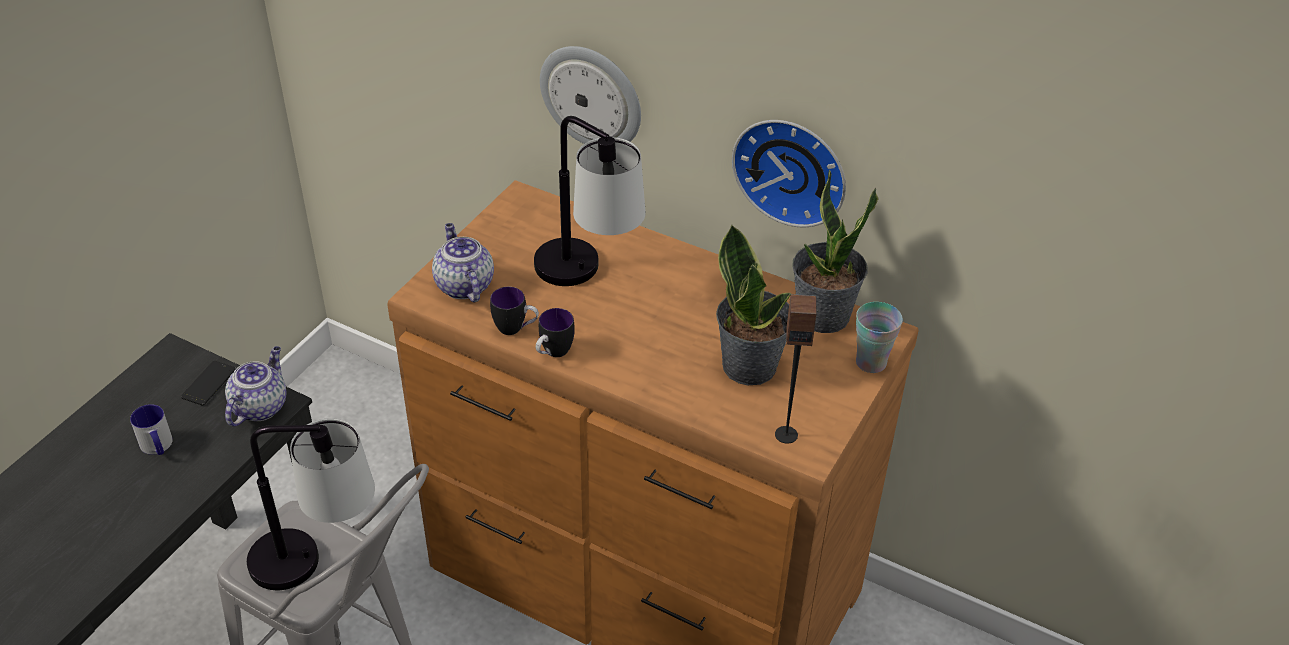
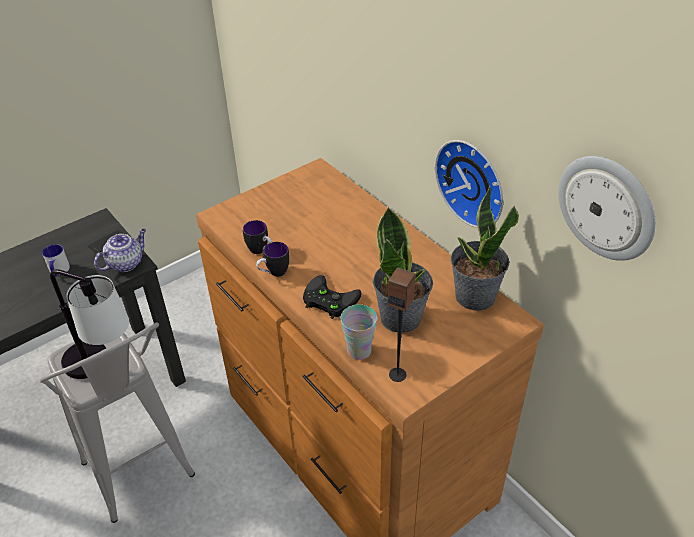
camera: 25 degrees right, 0 degrees up
(463, 285) = (247, 215): teapot -> none
(588, 280) = (327, 231): table lamp -> none
(592, 96) = (362, 106): wall clock -> wall clock (607, 207)
(645, 369) = (327, 300): none -> black game controller
(871, 362) = (491, 340): cup -> cup (359, 351)

